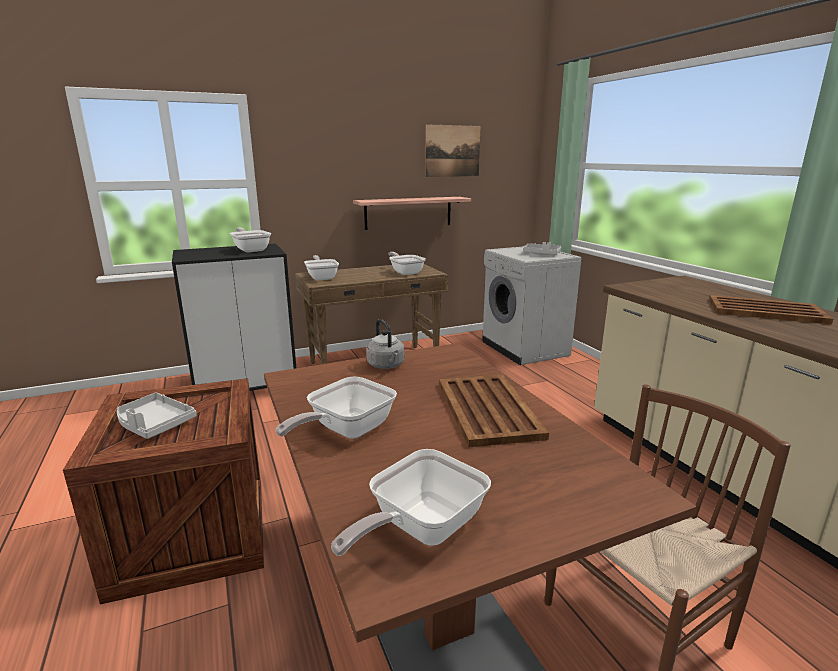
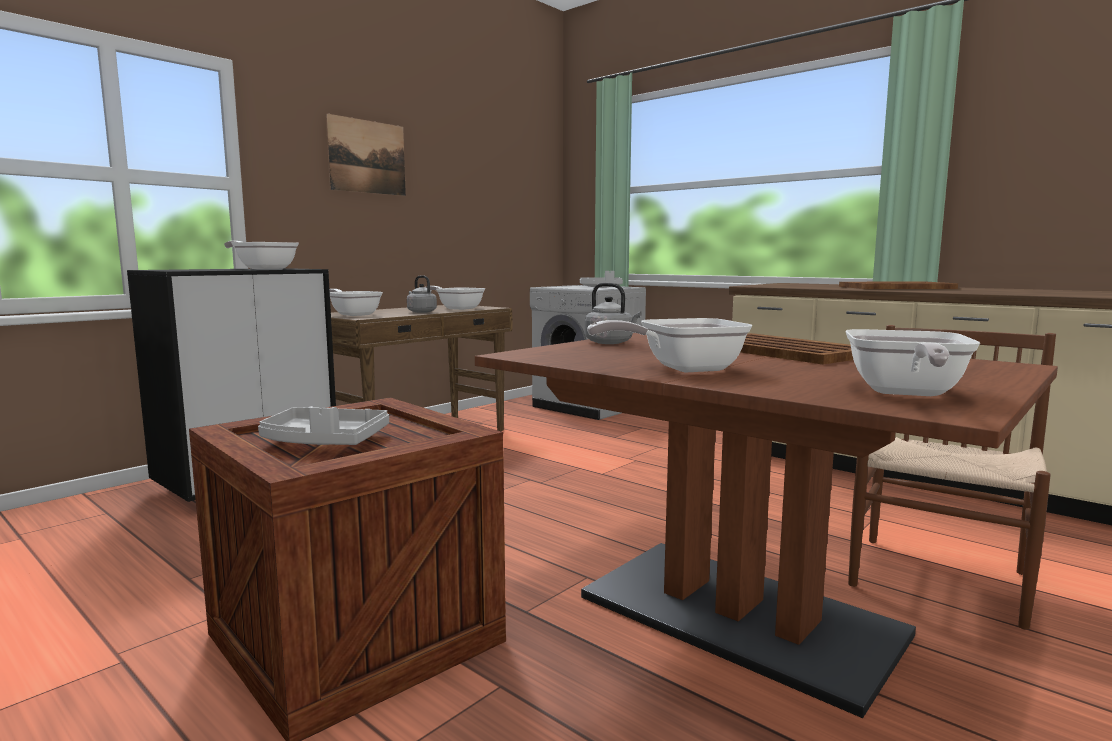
camera: 25 degrees left, 10 degrees down
(345, 431) = (681, 369): frying pan -> frying pan turned 60 degrees clockwise
(371, 277) = (421, 312): none -> grey kettle
(408, 212) = (434, 242): shelf -> none
(452, 151) = (479, 169): picture -> picture (367, 157)

